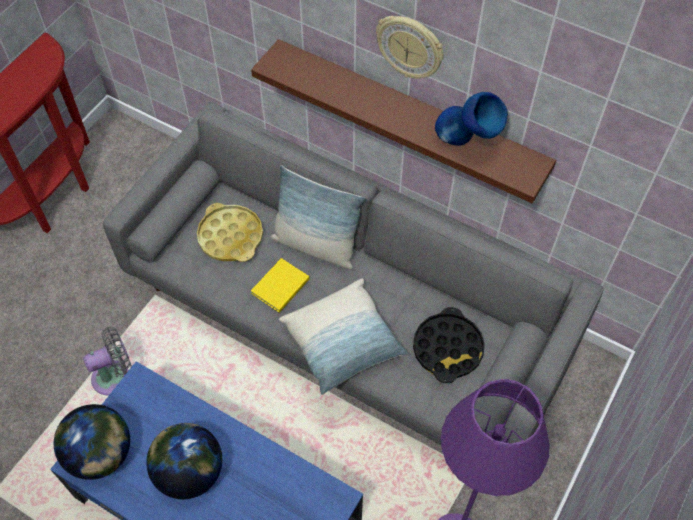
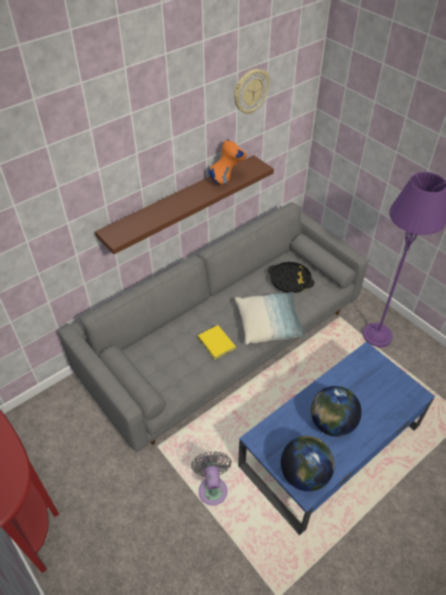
camera: 70 degrees left, 10 degrees down
(231, 236) = (165, 359): yellow tray -> none
(315, 245) = (194, 318): pillow -> none
(410, 47) = (175, 156): wall clock -> wall clock (250, 91)
(467, 144) = (227, 179): blue vase -> orange vase

